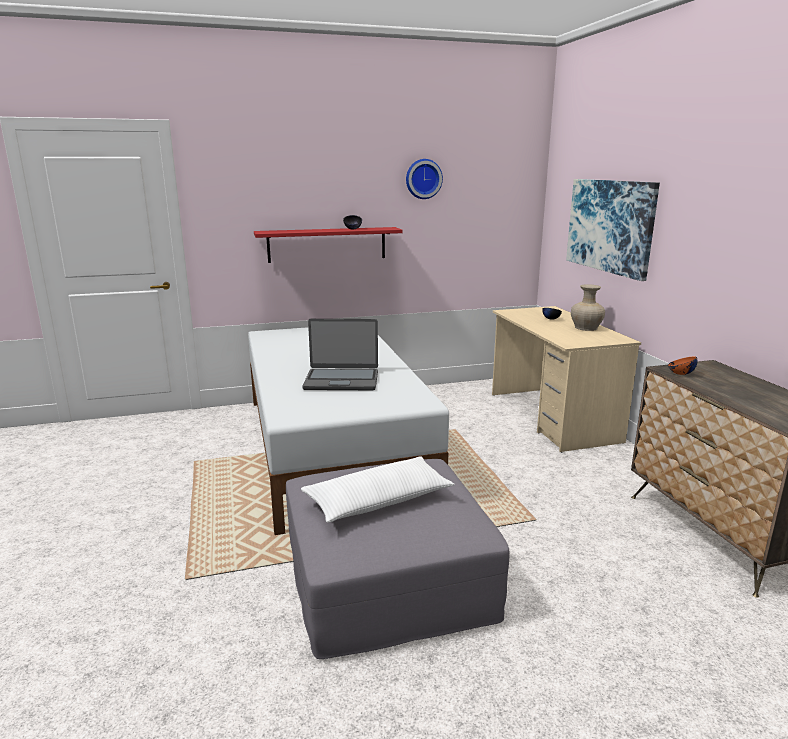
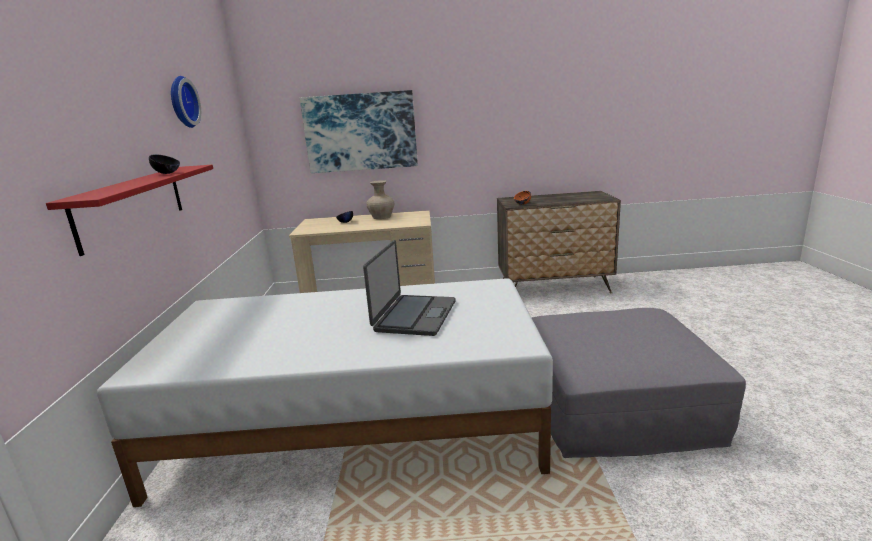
camera: 75 degrees left, 0 degrees up
(378, 500) = (625, 338): white pillow -> none

